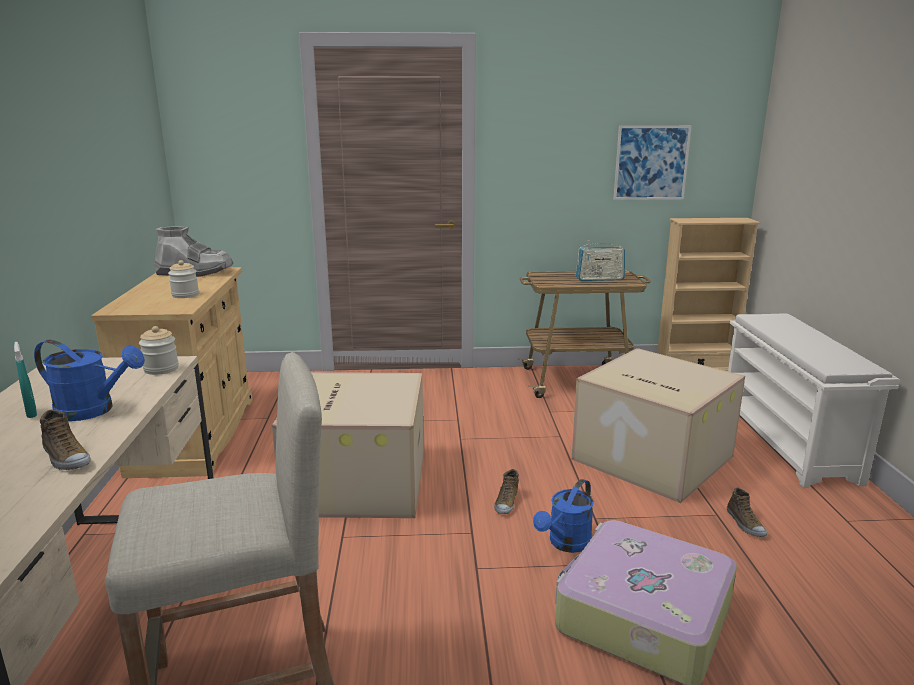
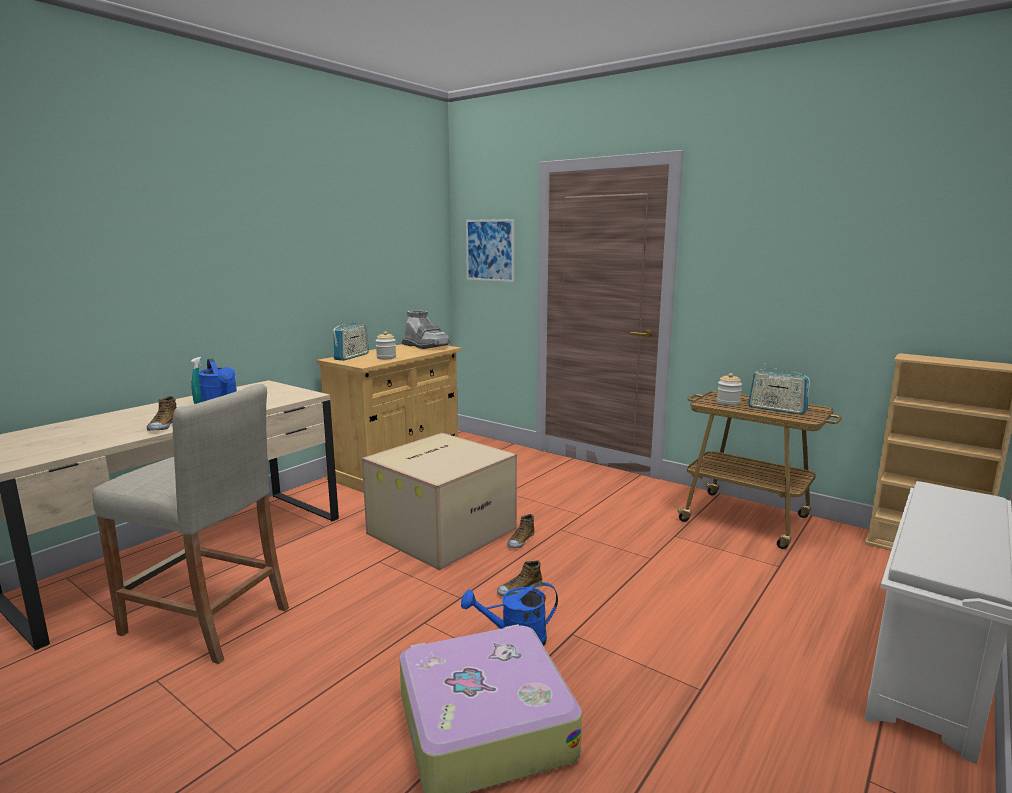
camera: 40 degrees right, 5 degrees down
(133, 302) = (351, 356): none -> radio
(161, 369) = (297, 397): jar -> jar (728, 403)
(649, 458) = (712, 610): cardboard box -> none
(651, 163) = (878, 284): picture -> picture (490, 250)
(745, 523) = (719, 713): shoe -> shoe (520, 540)

